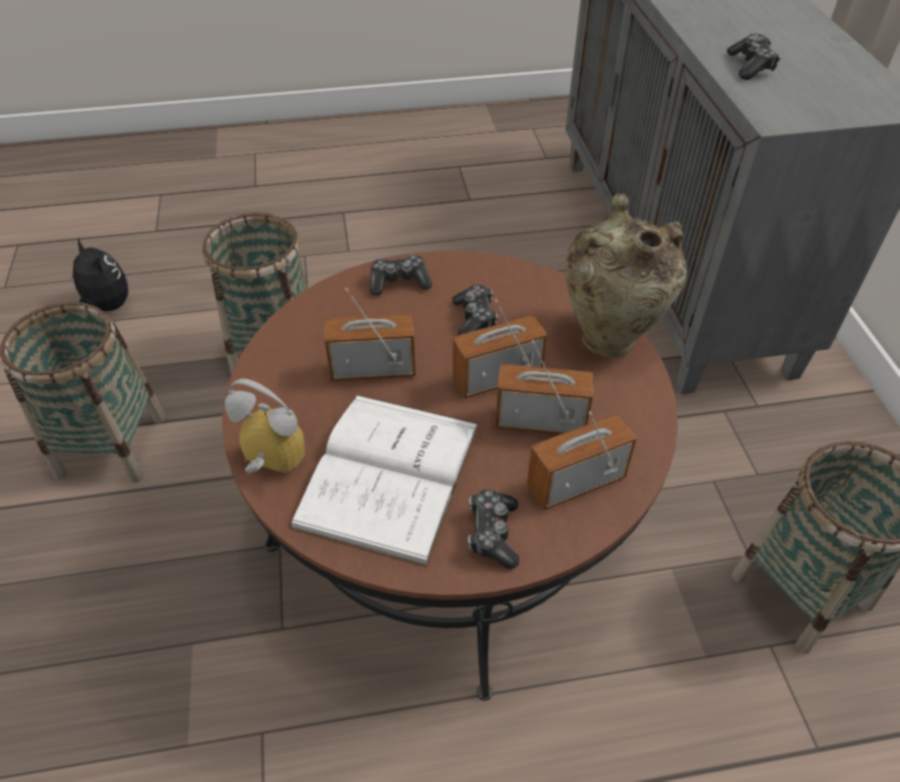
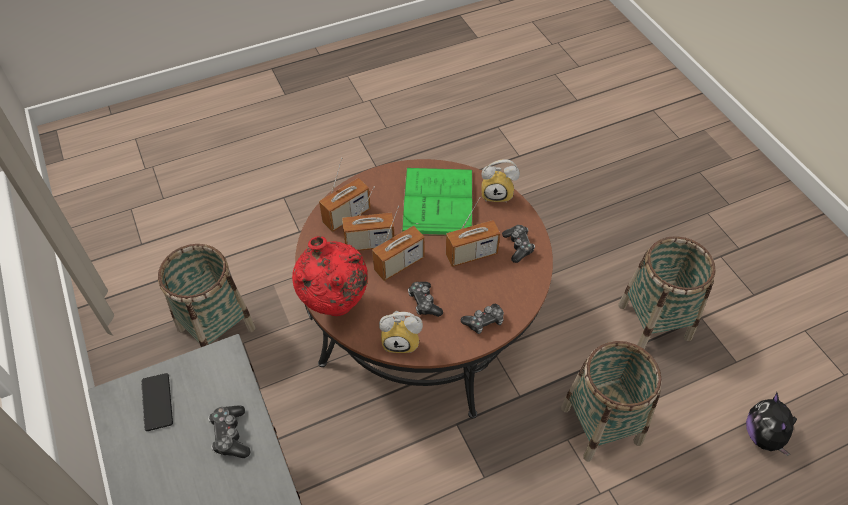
camera: 165 degrees right, 5 degrees up
(106, 306) = (763, 436): plush toy -> plush toy turned 60 degrees clockwise
(389, 474) = (438, 201): white book -> green book
(493, 533) = (381, 186): game controller -> game controller (518, 246)
(520, 283) = (402, 340): none -> alarm clock
(610, 336) = (336, 308): beige vase -> red vase
(847, 97) = (157, 402): none -> phone

